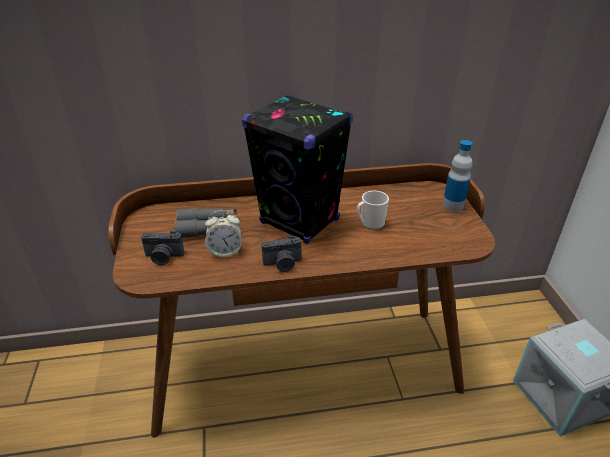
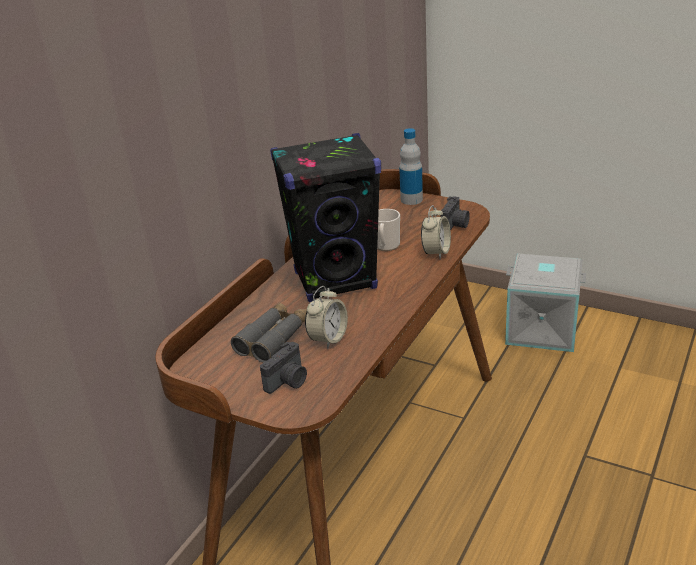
camera: 50 degrees left, 5 degrees down
(283, 264) = (388, 311): camera -> camera (455, 226)
(389, 252) = (436, 252): none -> alarm clock

